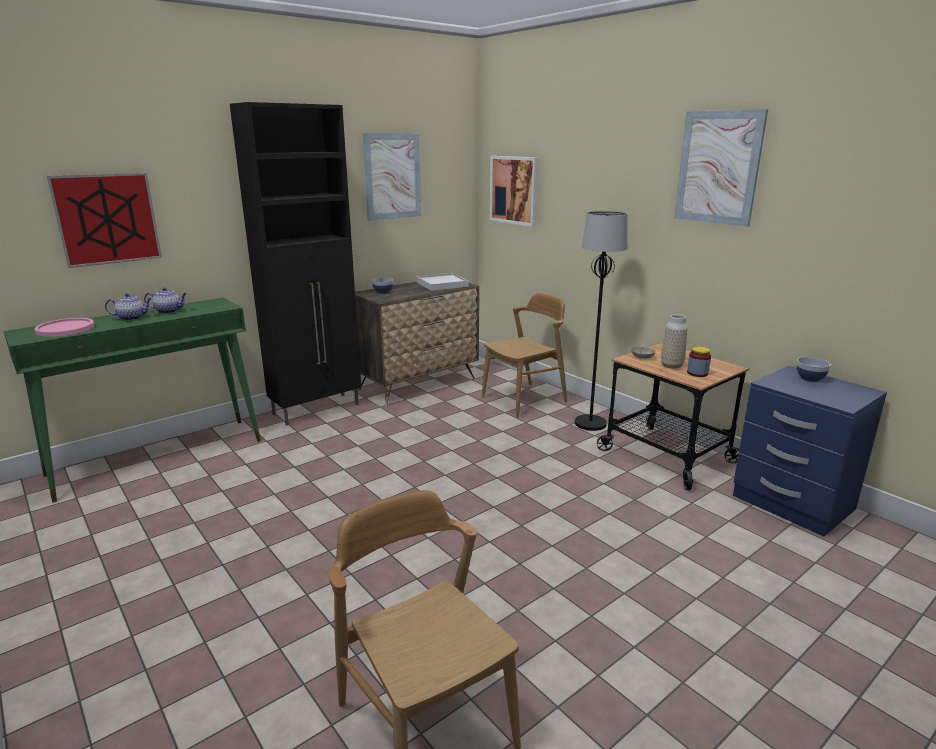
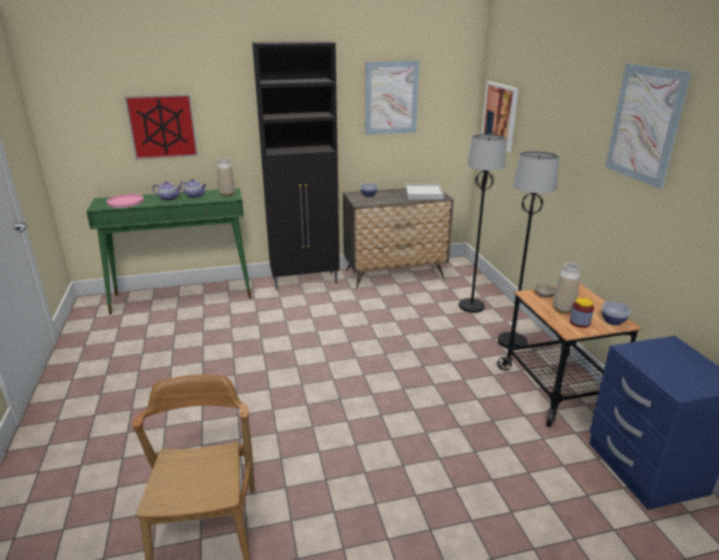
camera: 25 degrees right, 5 degrees up
(215, 305) = (227, 194): none -> vase
(524, 399) = (471, 306): brown chair -> black floor lamp
(810, 378) = (680, 355): bowl -> bowl (613, 321)

